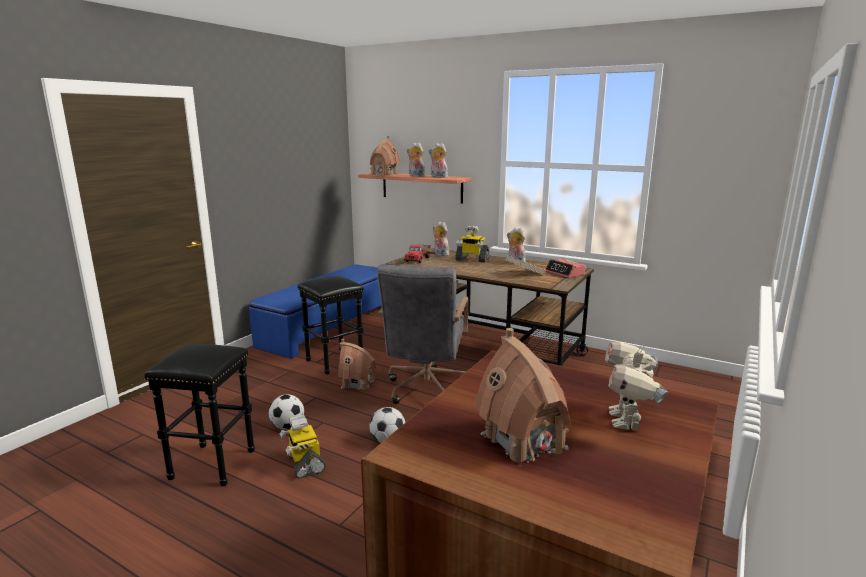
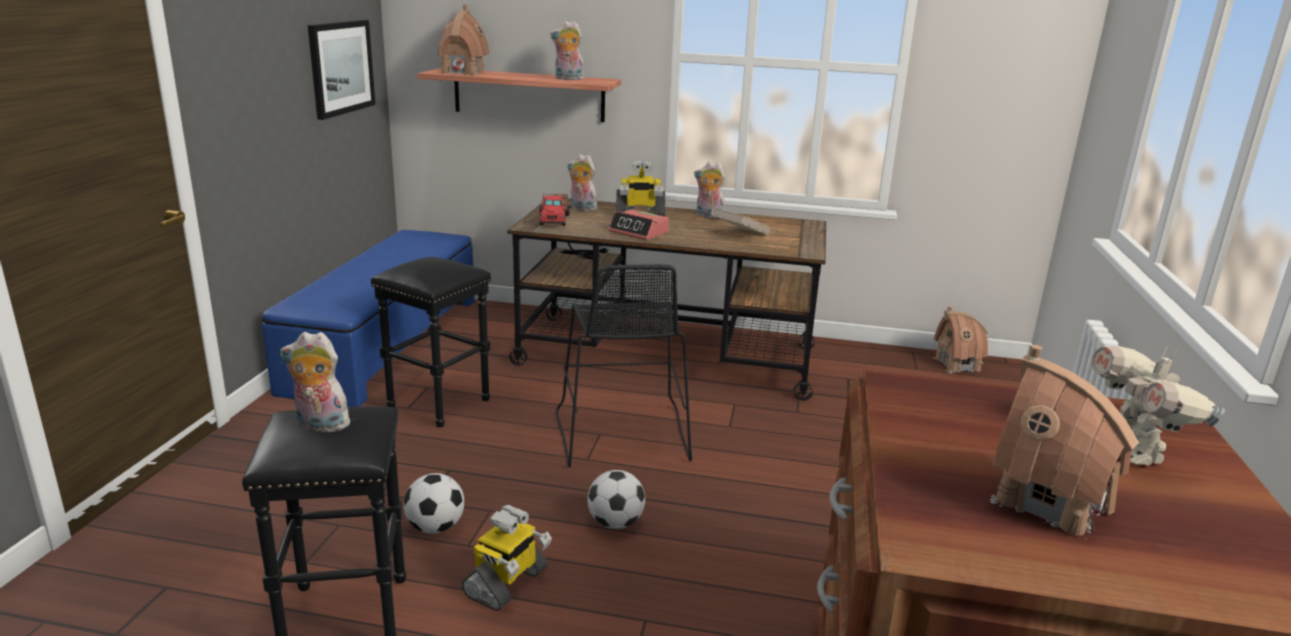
camera: 20 degrees left, 5 degrees up
(304, 463) = (507, 583): toy robot -> toy robot turned 105 degrees counterclockwise
(316, 171) = (341, 67): none -> picture
(357, 383) = (504, 435): toy house -> toy house (957, 365)
(415, 176) = (526, 77): plush toy -> plush toy (320, 426)
(425, 392) = (622, 435): grey office chair -> black stool
(565, 273) = (794, 230): alarm clock -> alarm clock (638, 232)

